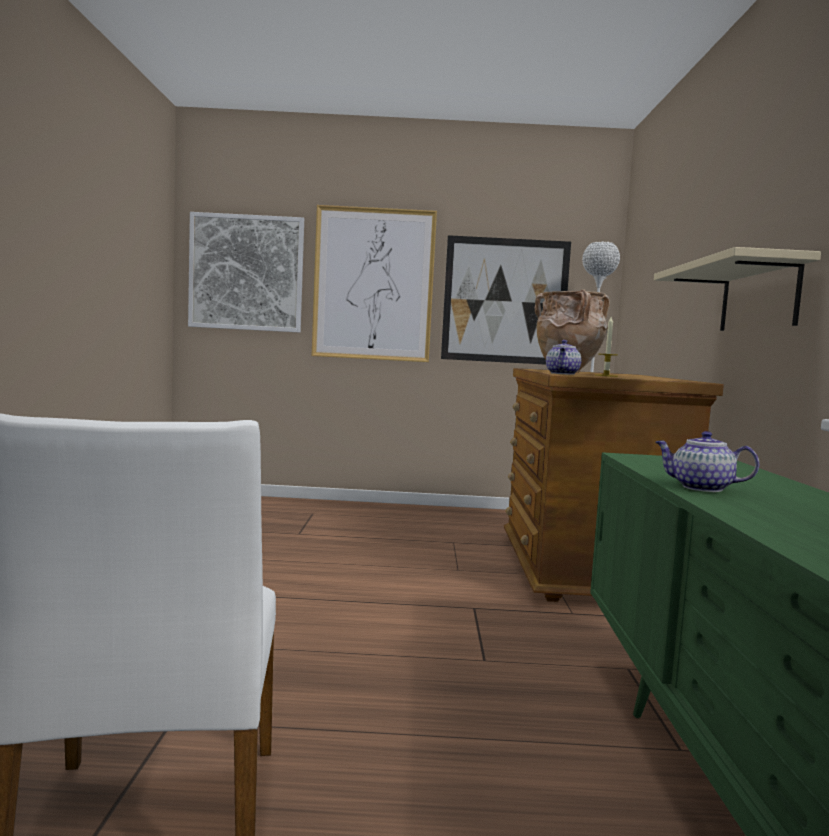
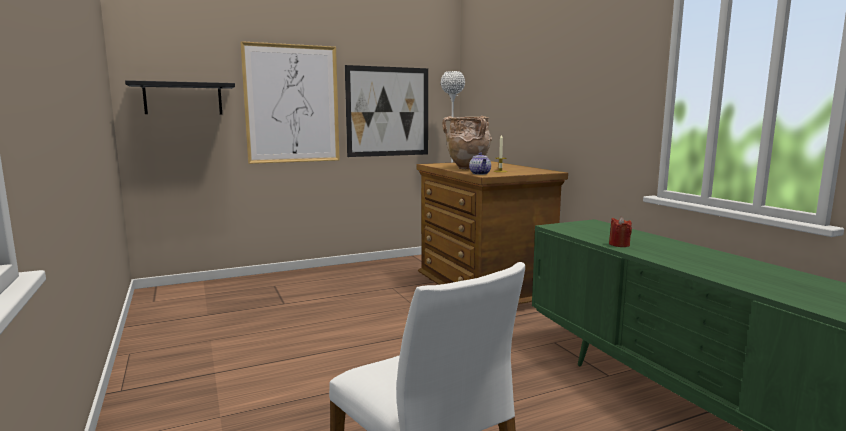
camera: 25 degrees left, 5 degrees up
(246, 273) = (183, 99): picture -> black shelf
(700, 488) = (619, 244): teapot -> red candle
(758, 297) = (587, 123): beige shelf -> none

